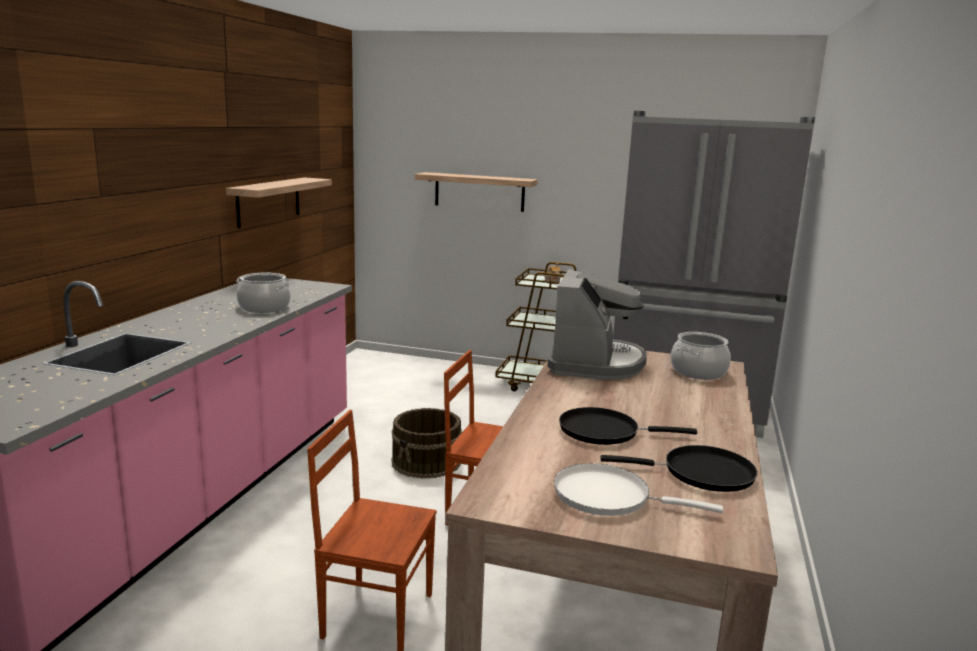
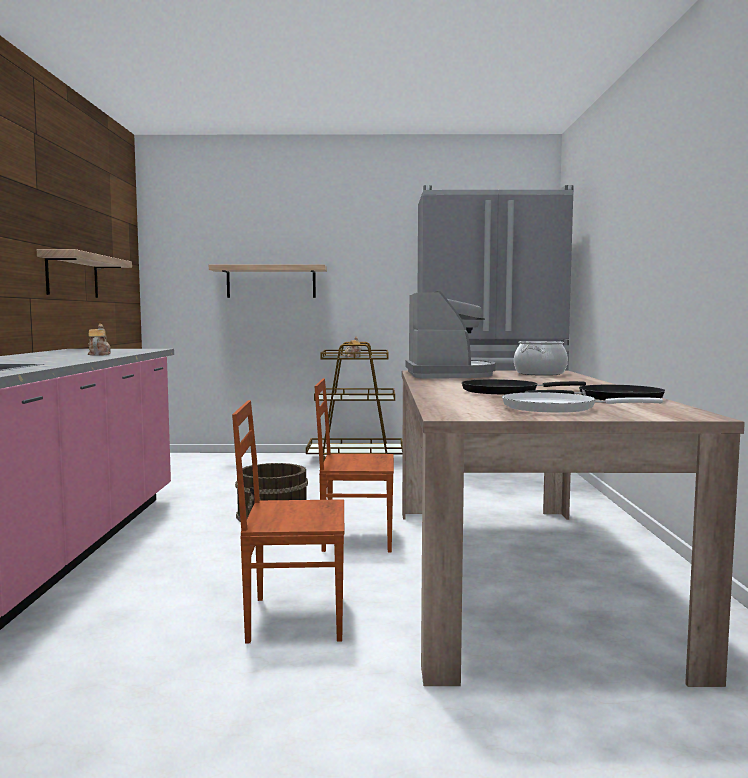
camera: 15 degrees left, 10 degrees down
(264, 308) = (99, 354): cooking pot -> teapot

